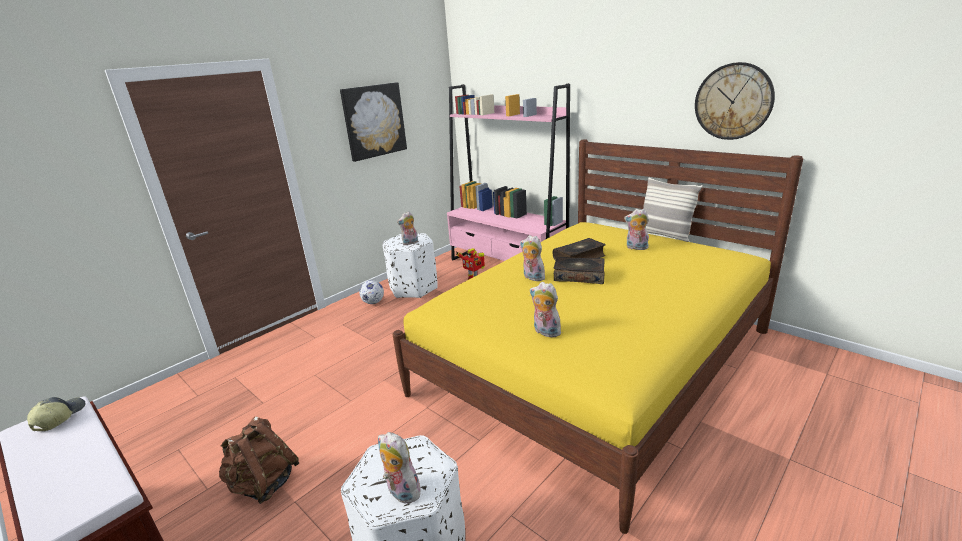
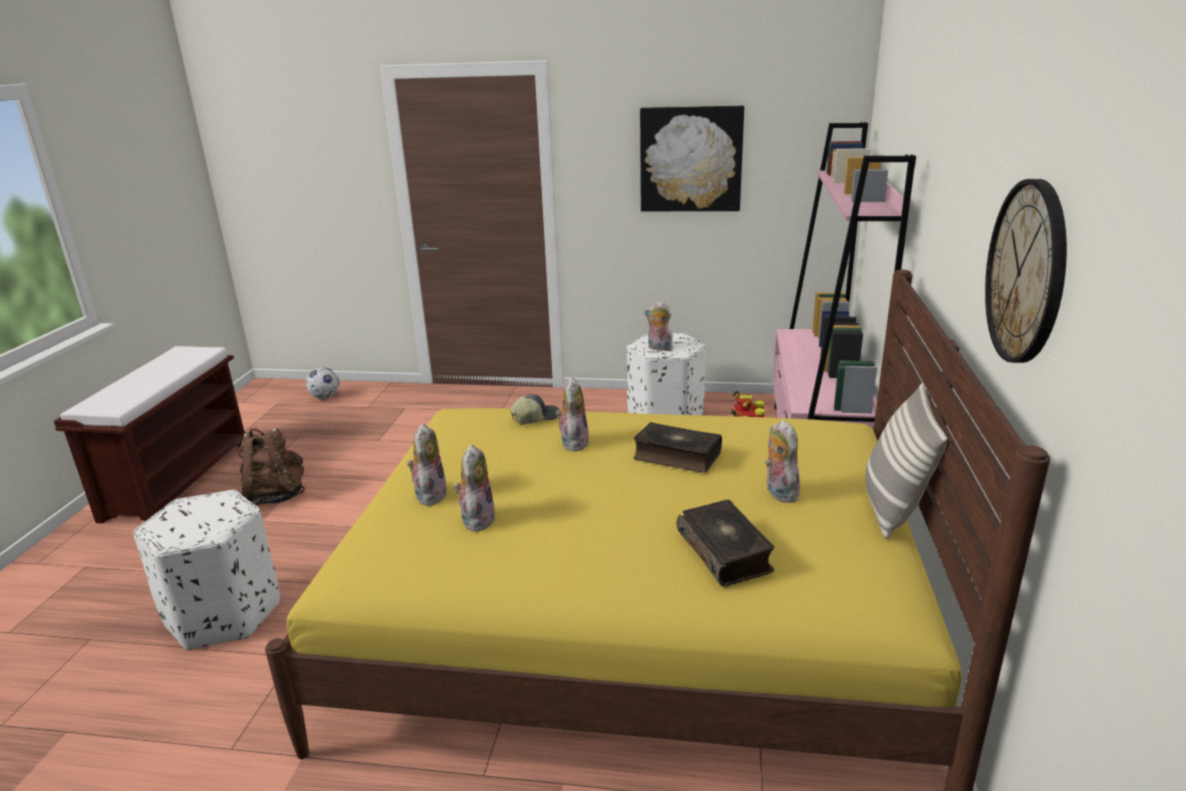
camera: 55 degrees right, 0 degrees up
(59, 417) = (195, 353): cap -> cap (535, 417)
(373, 302) = (602, 408): football -> football (325, 397)
(401, 491) = (173, 527): plush toy -> plush toy (476, 519)
(579, 276) = (609, 473): book -> book (725, 552)

